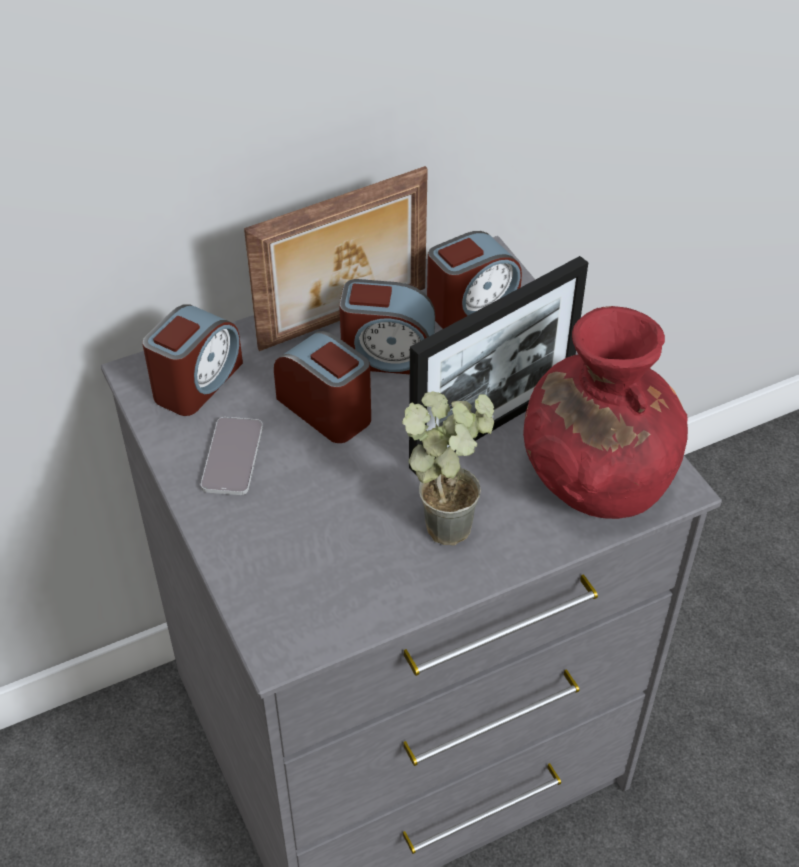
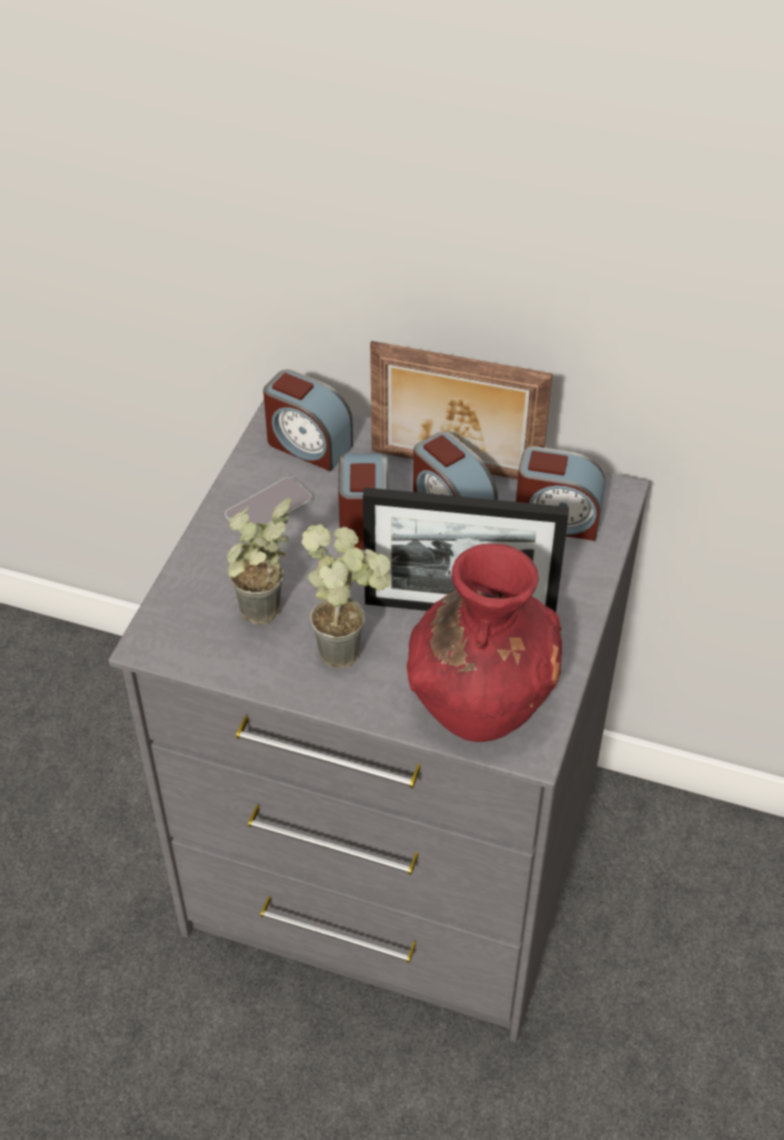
camera: 45 degrees right, 0 degrees up
(197, 382) = (308, 444): alarm clock -> alarm clock turned 45 degrees clockwise
(351, 552) = (262, 620): none -> potted plant

